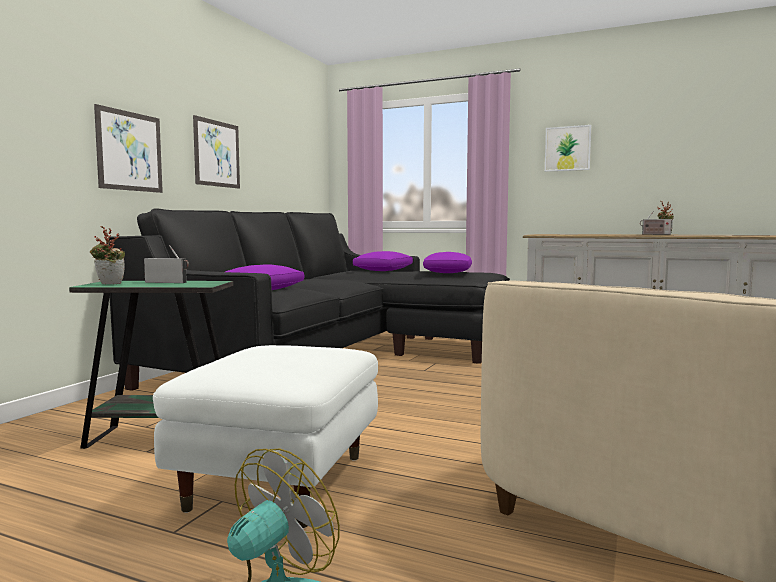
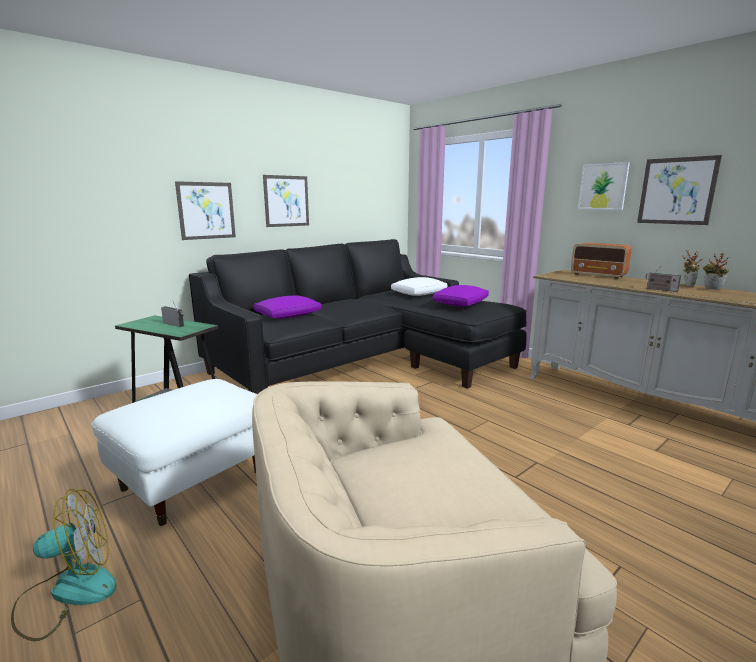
camera: 25 degrees right, 10 degrees up
(108, 284) = (140, 323): potted plant -> potted plant (711, 289)
(383, 270) = (419, 294): purple pillow -> white pillow
(579, 233) = (598, 275): none -> radio
(638, 150) = (676, 191): none -> picture

